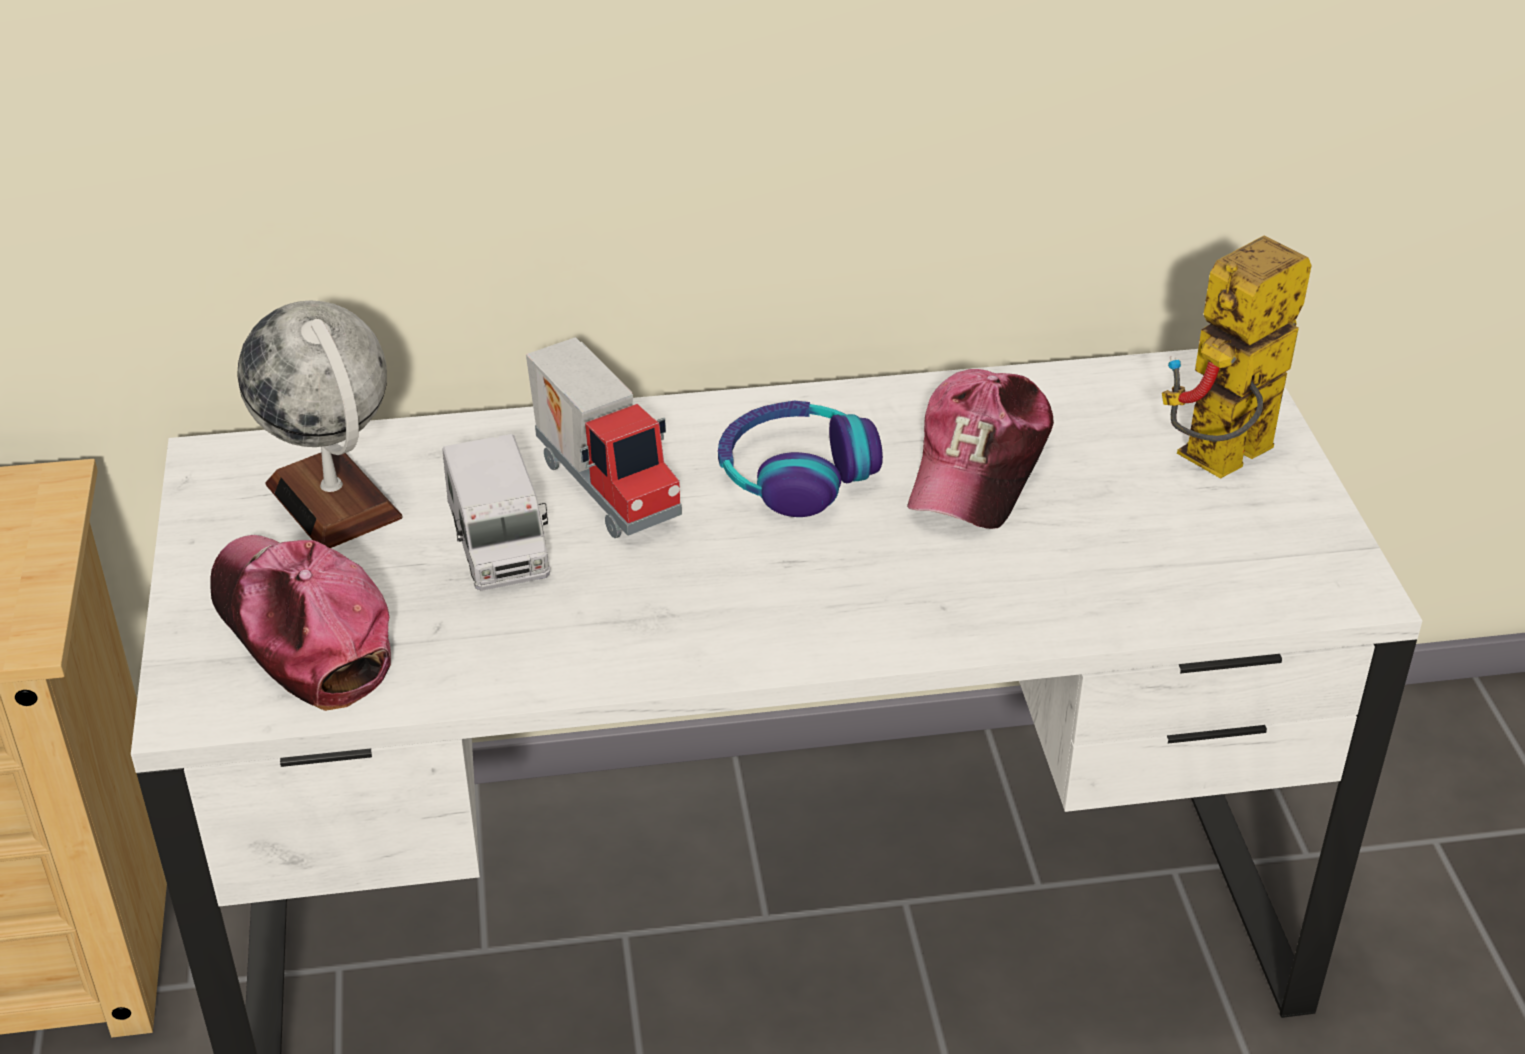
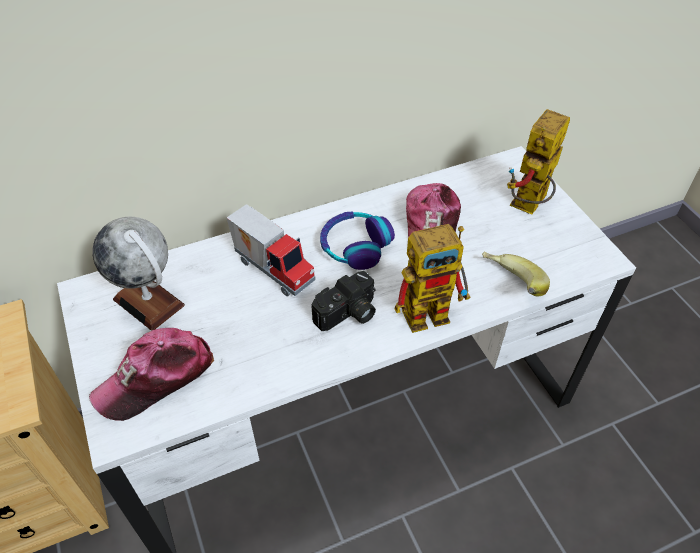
camera: 15 degrees left, 10 degrees up
(301, 631) = (156, 378): cap -> cap turned 75 degrees counterclockwise
(498, 544) = (234, 310): toy truck -> none
(729, 593) = (348, 314): none -> camera
(916, 618) = (433, 310): none -> toy robot
(1105, 604) = (509, 286): none -> banana

